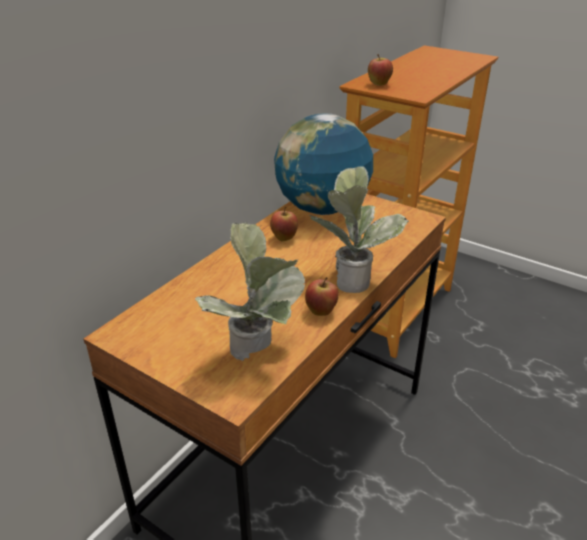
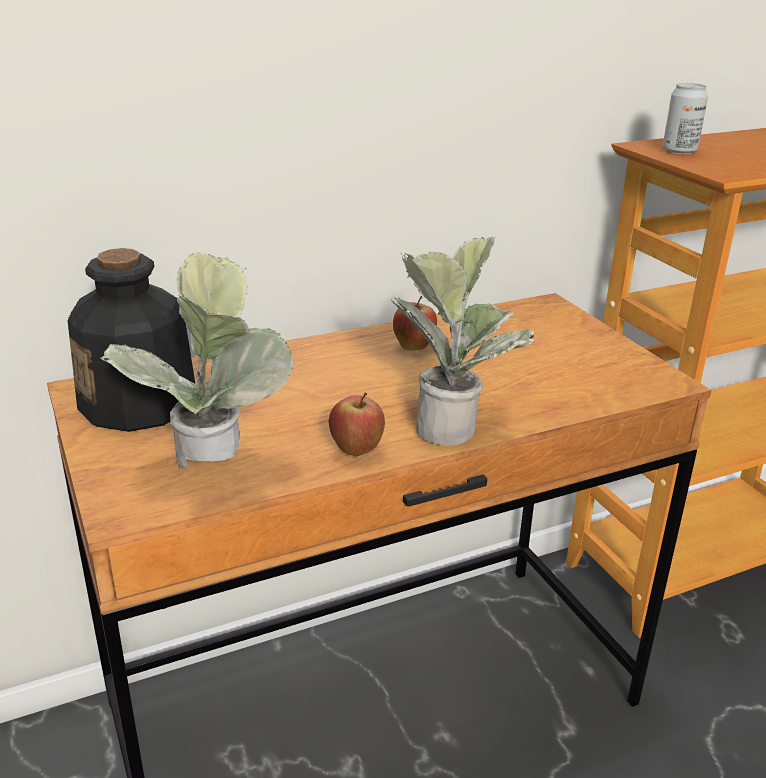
camera: 30 degrees right, 5 degrees down
(165, 330) = (140, 404): none -> bottle
(322, 209) = (513, 327): globe -> none
(379, 85) = (679, 151): apple -> can

